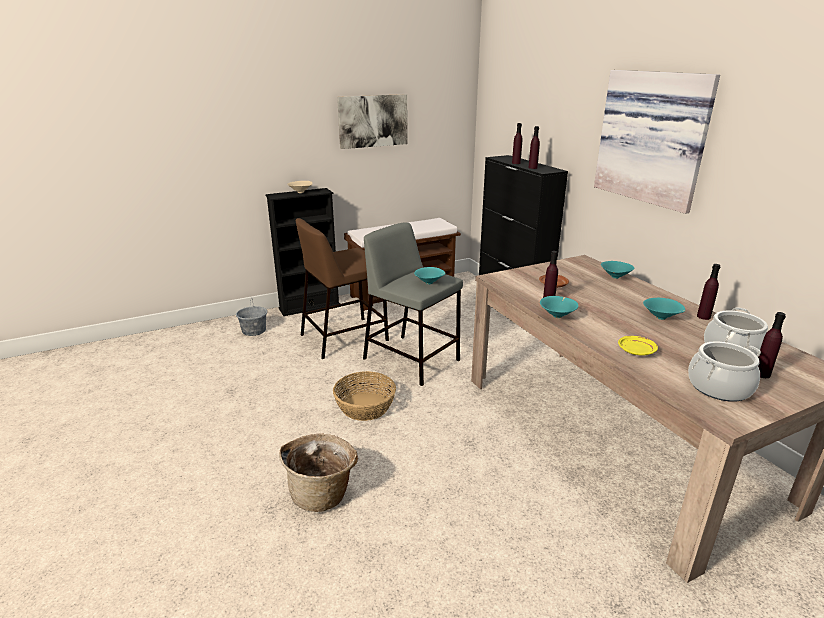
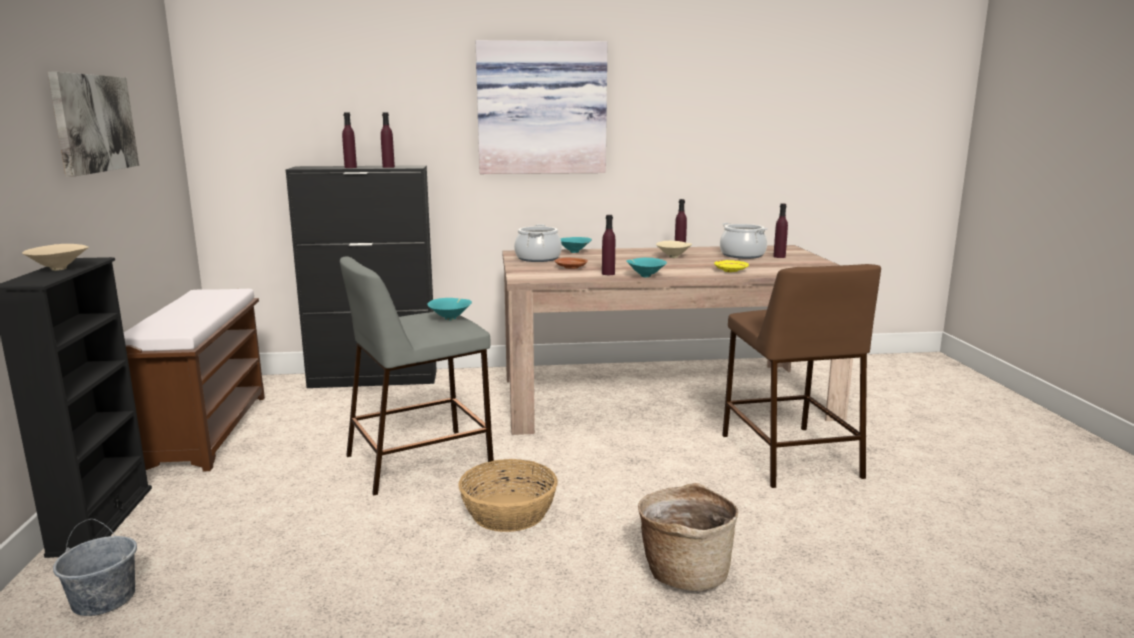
camera: 70 degrees left, 10 degrees down
(345, 337) = (281, 500): brown stool -> brown stool (788, 454)
(661, 318) = (674, 257): turquoise bowl -> beige bowl
(718, 387) = (795, 266): cooking pot -> cooking pot (537, 258)

